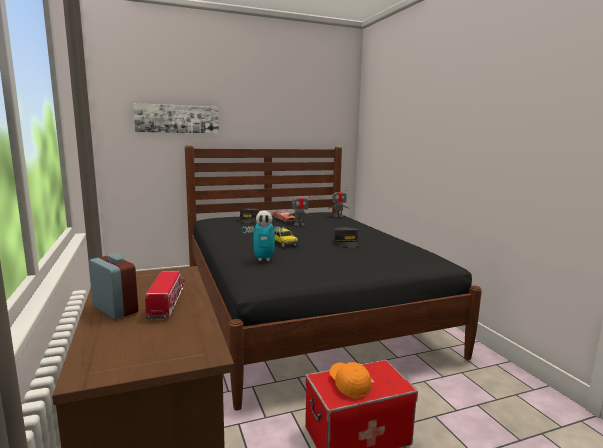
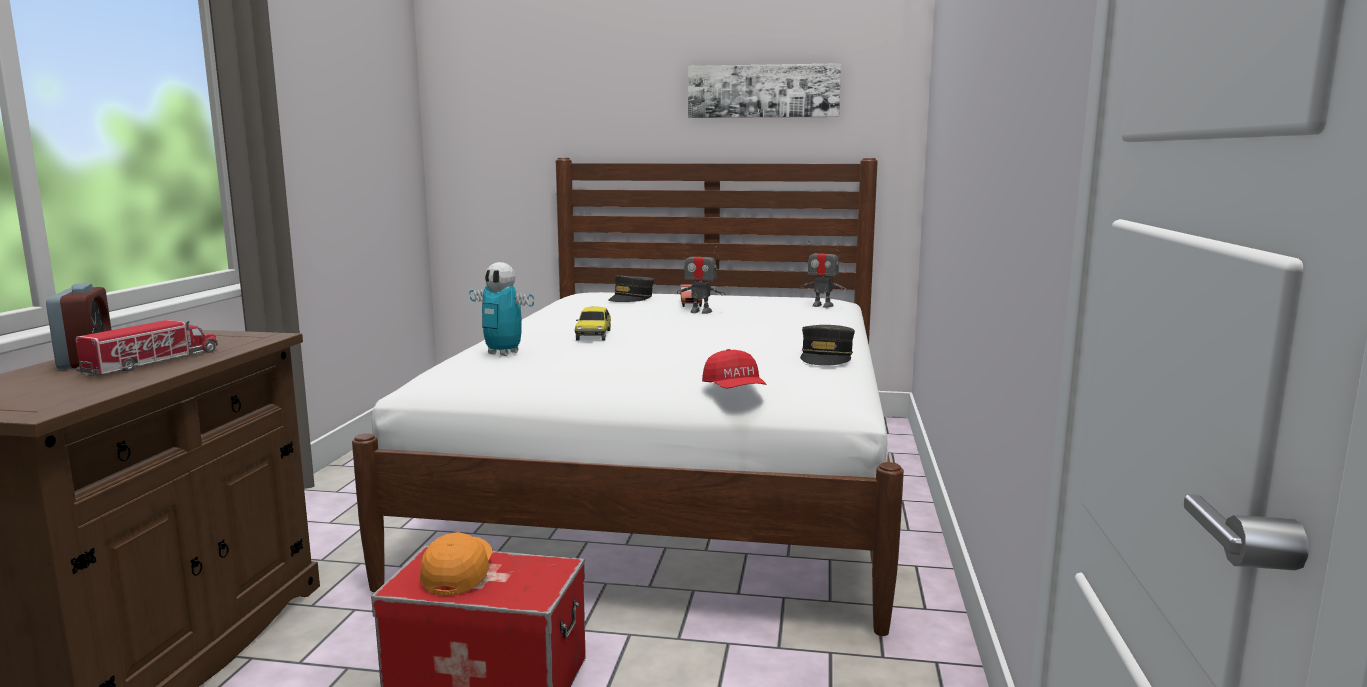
camera: 30 degrees right, 0 degrees up
(177, 119) = (548, 110): picture -> picture (763, 91)
(303, 311) = (676, 484): black bed -> white bed
(346, 242) = (707, 346): grey cap -> grey cap (826, 357)
(406, 263) = (734, 389): none -> red cap

